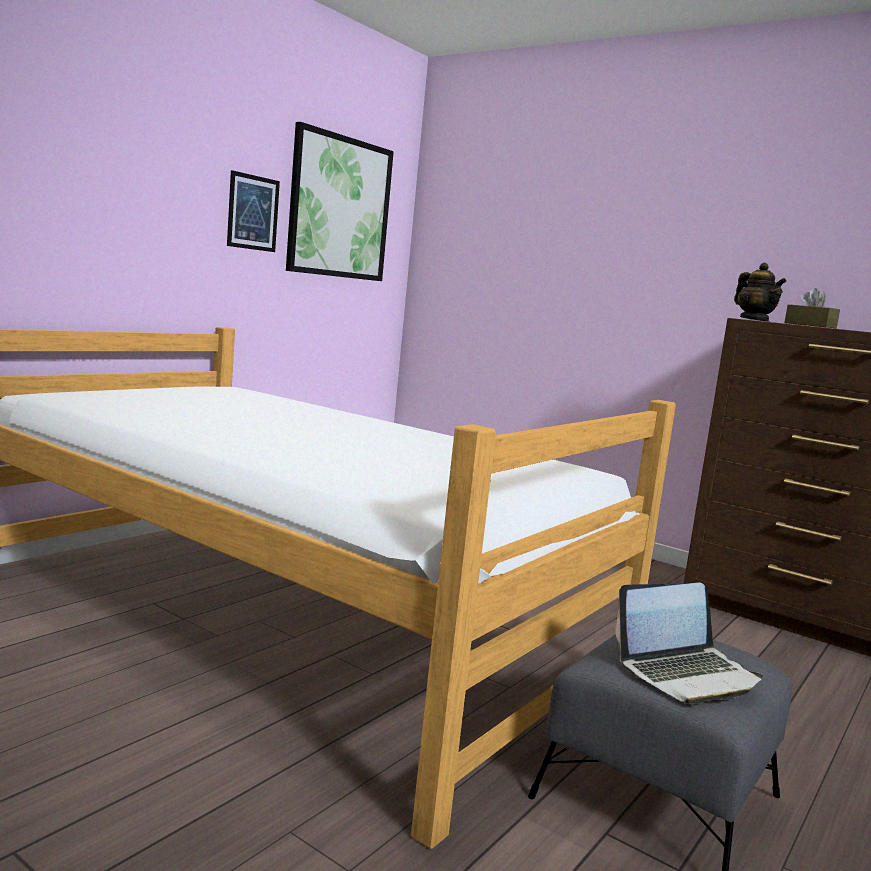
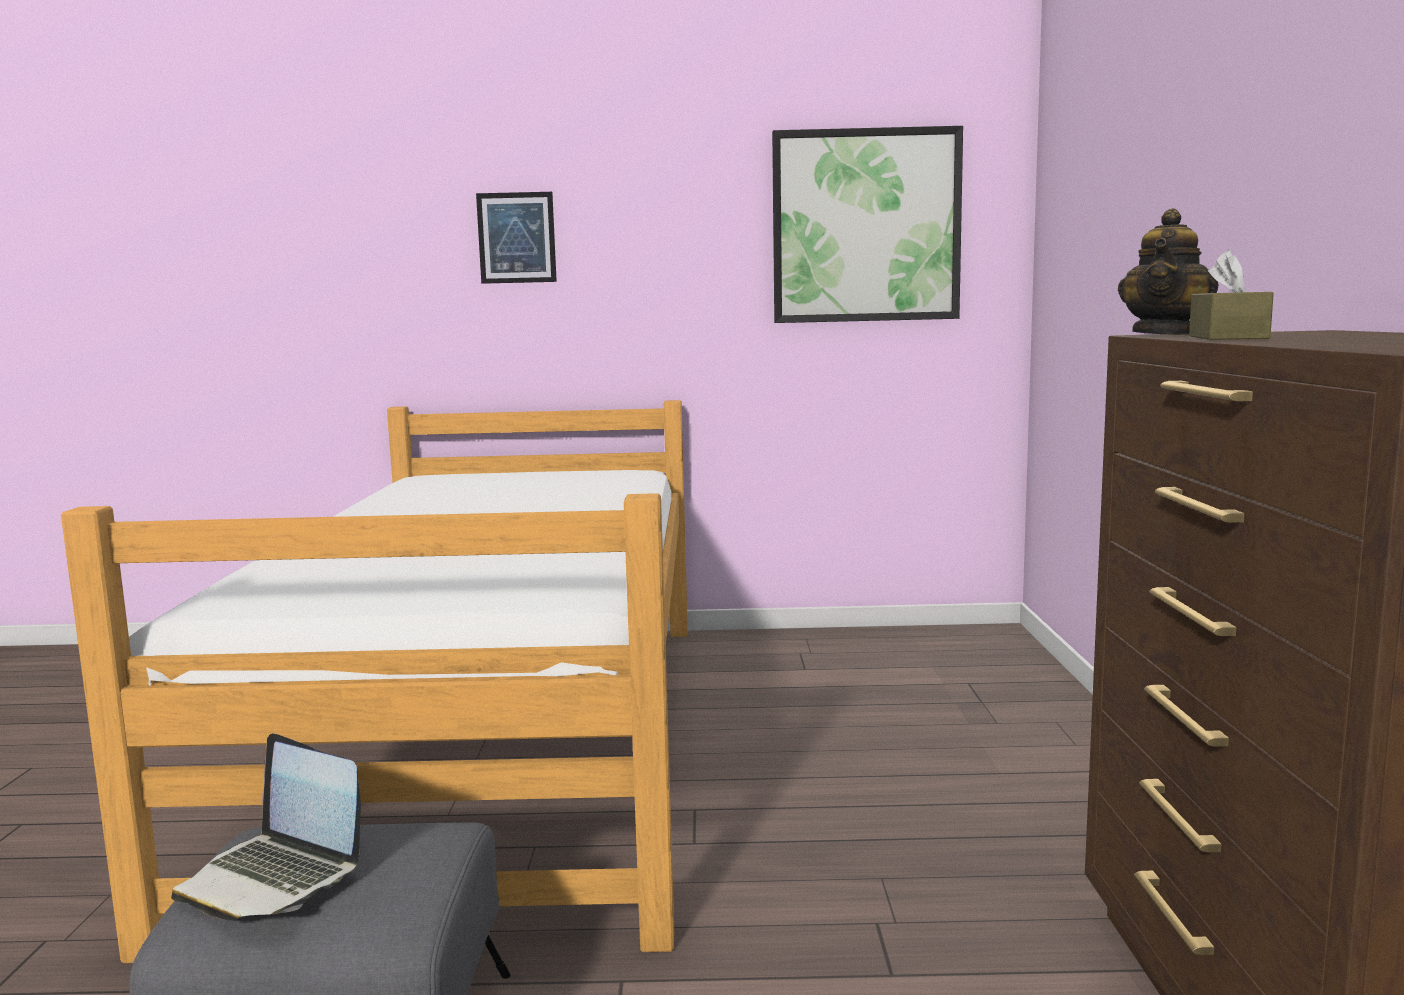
camera: 55 degrees right, 0 degrees up
(253, 212) = (713, 258): picture -> picture (516, 238)

